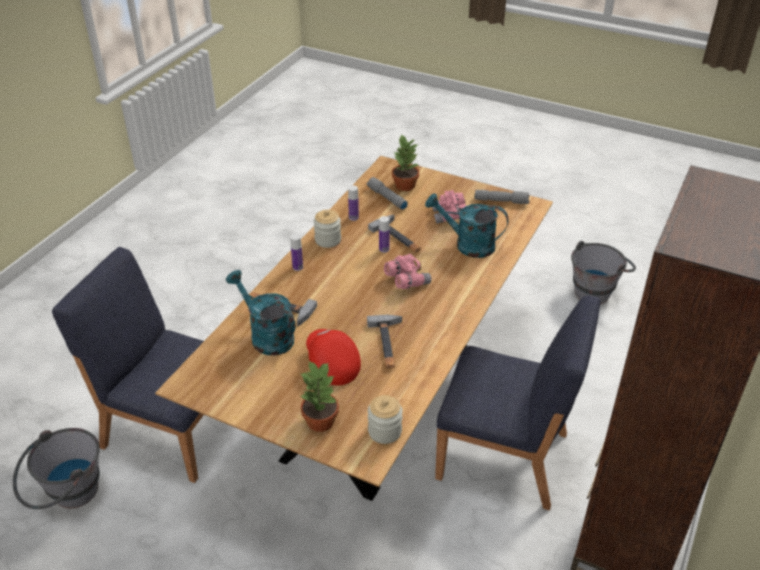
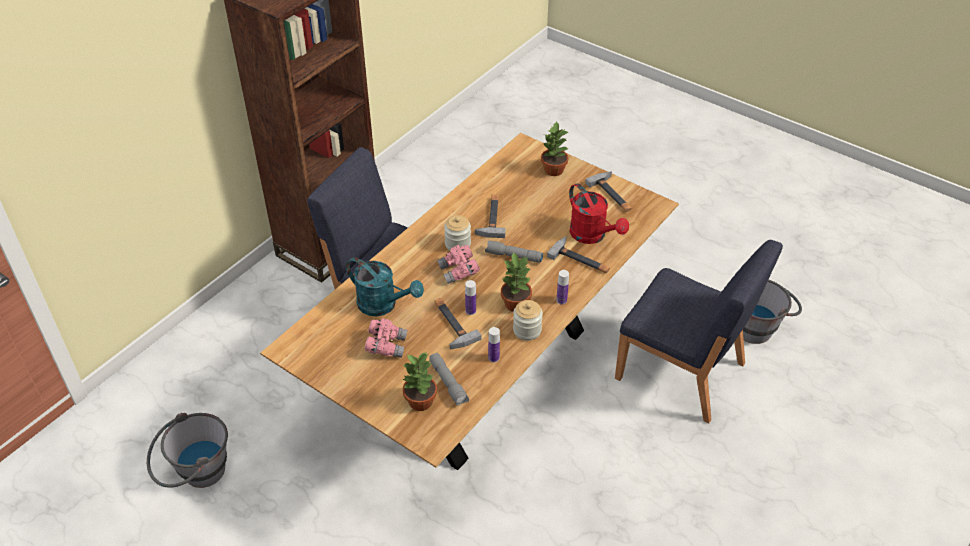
camera: 170 degrees left, 5 degrees up
(240, 393) = (613, 194): none -> hammer
(266, 336) = (592, 236): turquoise watering can -> red watering can
(331, 364) = (540, 207): red cap -> none
(342, 260) = (516, 303): none -> potted plant
(385, 431) = (509, 159): jar -> jar (457, 244)
(501, 201) = (317, 360): grey flashlight -> grey flashlight (513, 256)

